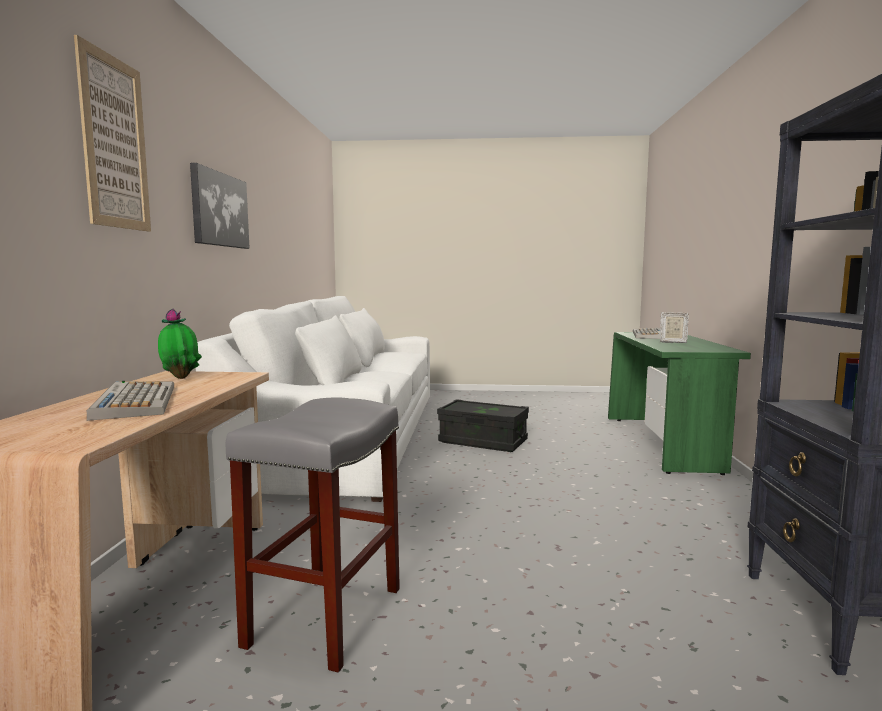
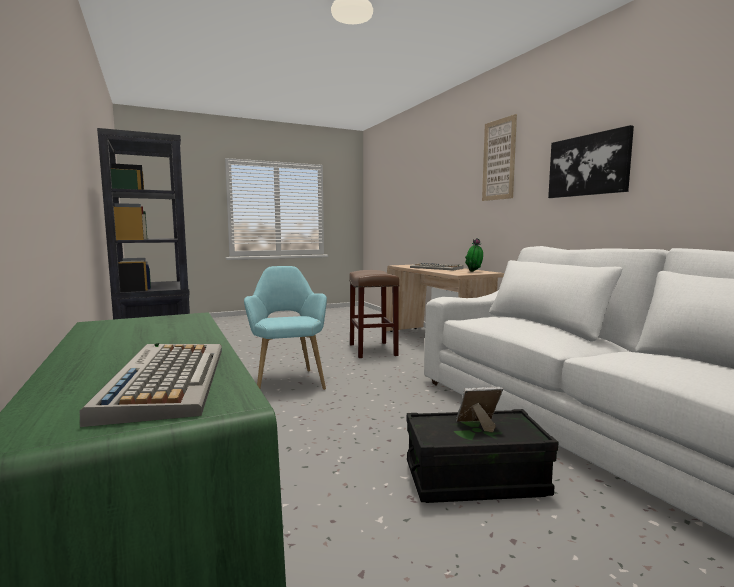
camera: 150 degrees right, 0 degrees up
(325, 618) = (372, 349): grey stool -> brown stool
(577, 558) = (288, 380): none -> turquoise armchair
(672, 342) = (155, 340): picture frame -> picture frame (478, 426)

